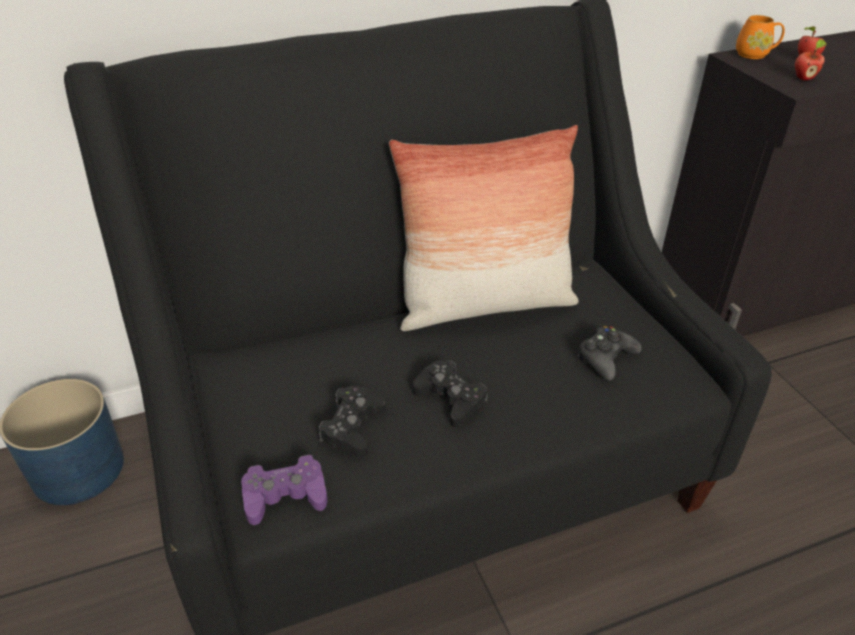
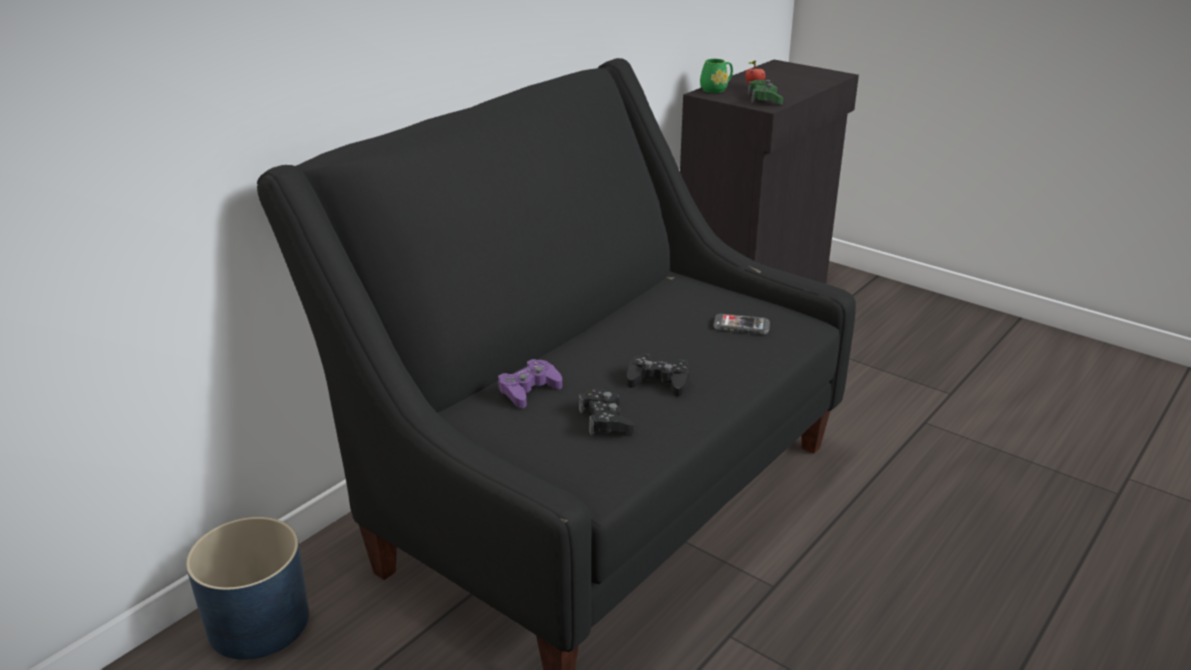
camera: 30 degrees left, 10 degrees down
(285, 496) = (600, 474): purple game controller -> purple game controller (529, 390)
(484, 305) = (622, 319): pillow -> none
(606, 358) = (741, 326): black game controller -> phone
(756, 54) = (716, 89): orange mug -> green mug
(804, 78) = (764, 99): apple -> green game controller

